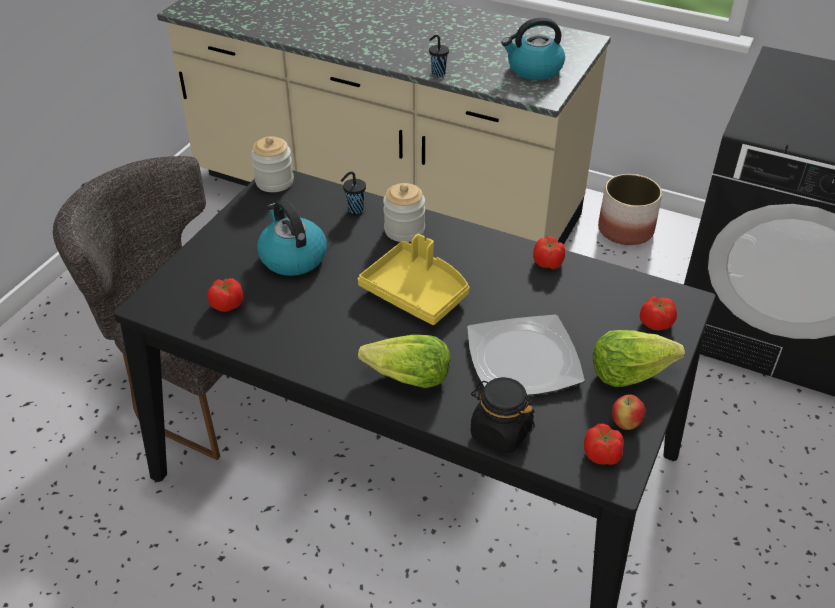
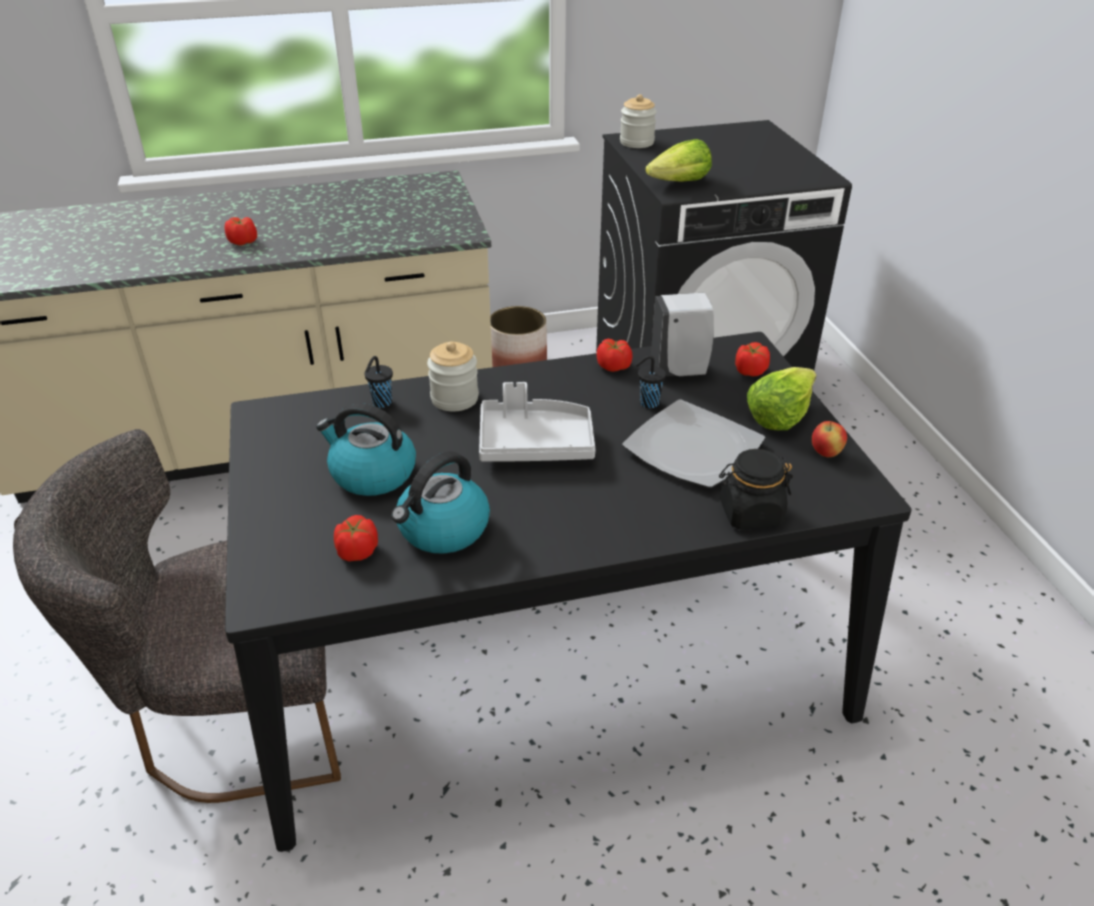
camera: 40 degrees left, 5 degrees down
(274, 182) = (259, 416): jar -> jar (636, 142)
(408, 378) = (622, 516): lettuce -> lettuce (680, 183)
(416, 292) = (535, 443): yellow tray -> grey tray
(437, 73) = (336, 247): black cup -> black cup (648, 403)
(534, 69) = (425, 215): kettle -> kettle (442, 530)
(597, 293) = (680, 371): none -> white soap dispenser
(602, 455) = (840, 485): tomato -> tomato (243, 242)

